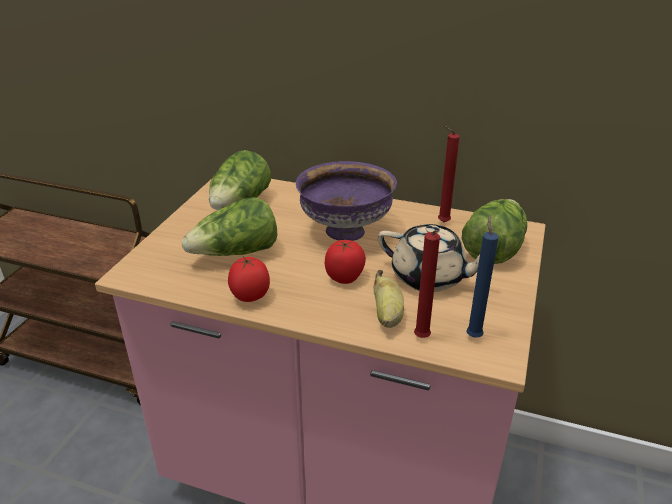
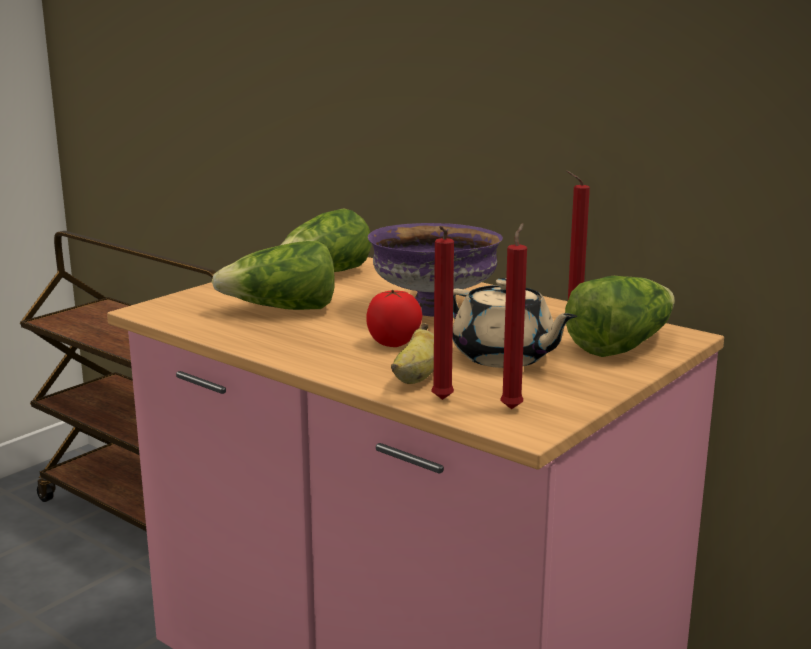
camera: 20 degrees right, 15 degrees down
(250, 297) = (265, 342): tomato -> none
(473, 335) = (512, 407): blue candle -> red candle

